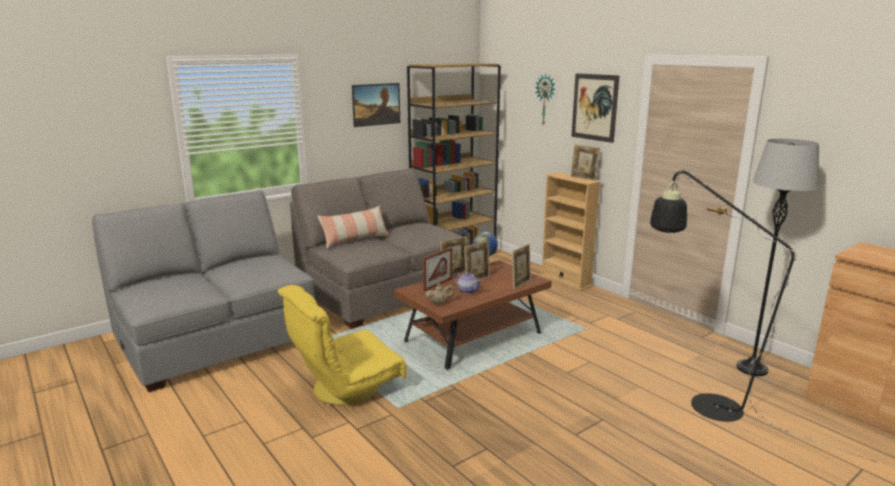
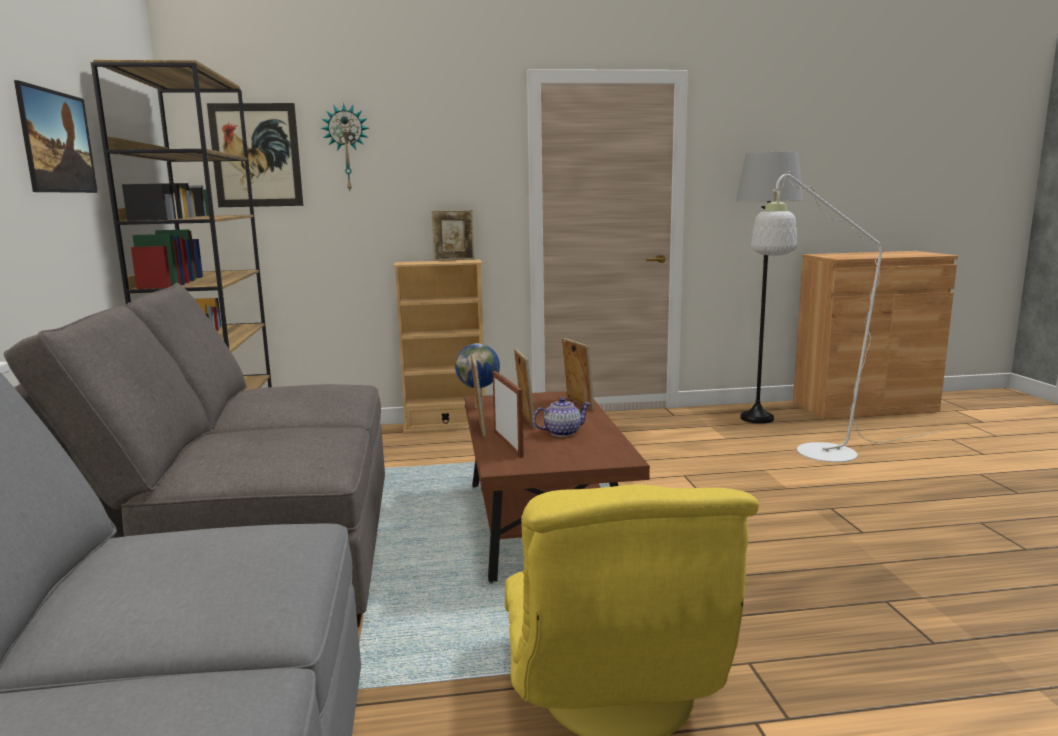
camera: 60 degrees left, 5 degrees down
(355, 240) = (217, 444): pillow -> none
(439, 303) = (589, 456): beige teapot -> none
(594, 107) = (449, 151): picture -> picture (256, 155)
(703, 402) = (814, 454): black floor lamp -> white floor lamp

